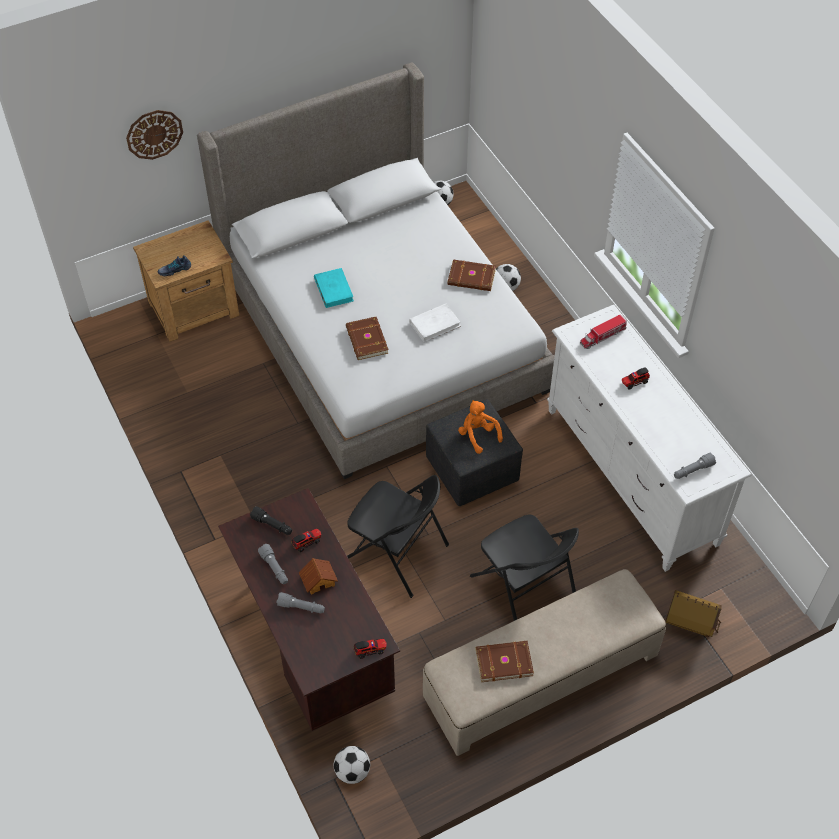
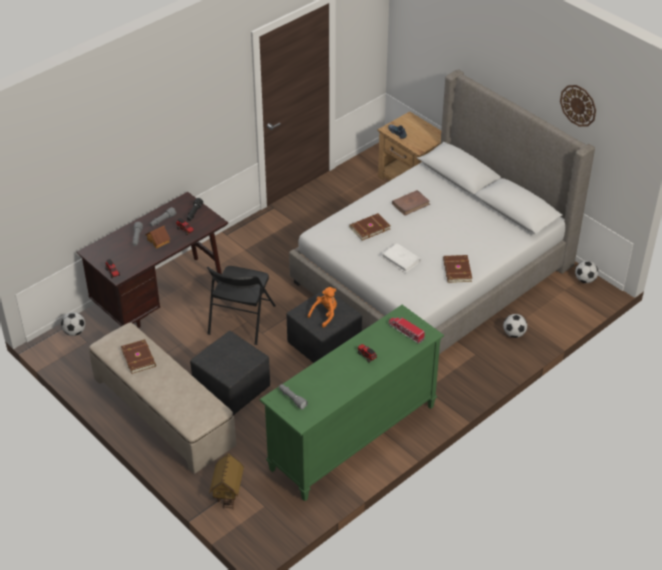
camera: 75 degrees right, 10 degrees down
(154, 134) = (442, 49): wall clock -> wall clock (578, 105)
(333, 289) = (411, 204): turquoise book -> brown book
(523, 588) = (231, 390): black chair -> black ottoman
(630, 476) = (352, 437): white dresser -> green dresser

